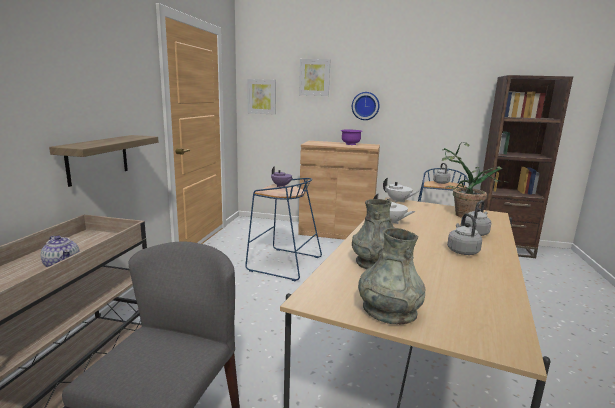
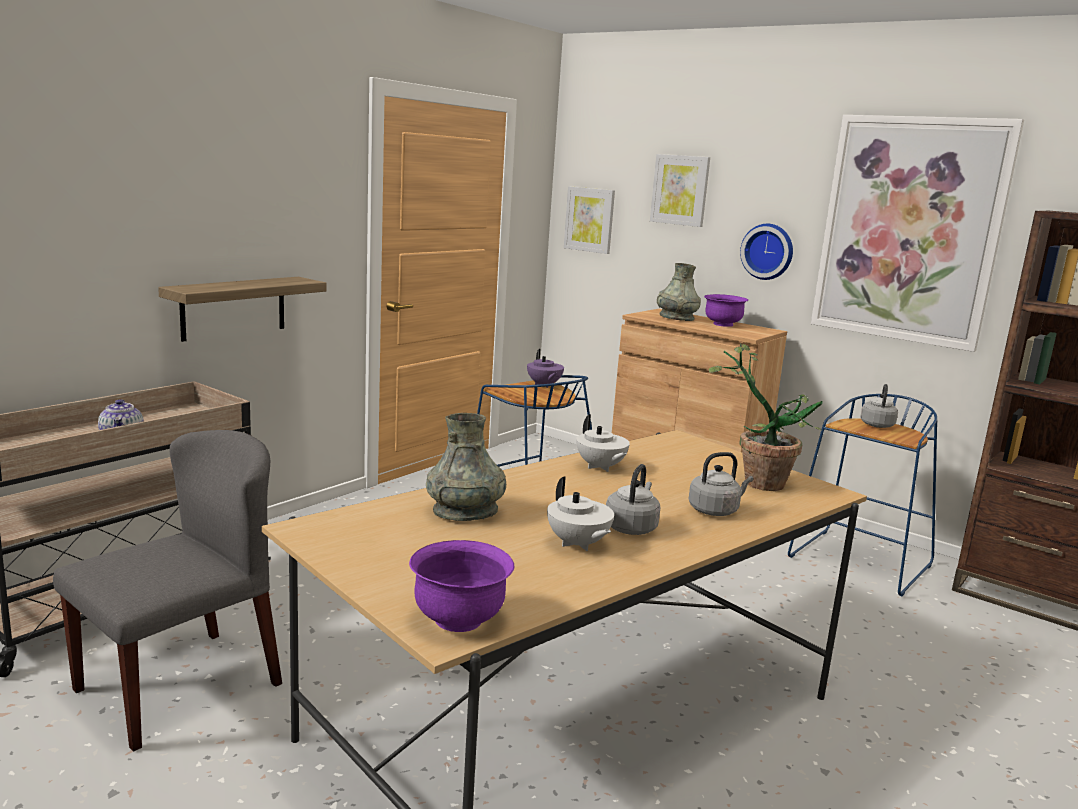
camera: 25 degrees right, 0 degrees up
(389, 311) = (375, 562): grey vase -> grey vase (676, 318)
(398, 201) = (684, 439): white teapot -> white teapot (577, 544)
(435, 90) = (909, 230): none -> picture
(498, 335) = (459, 620): none -> purple bowl

